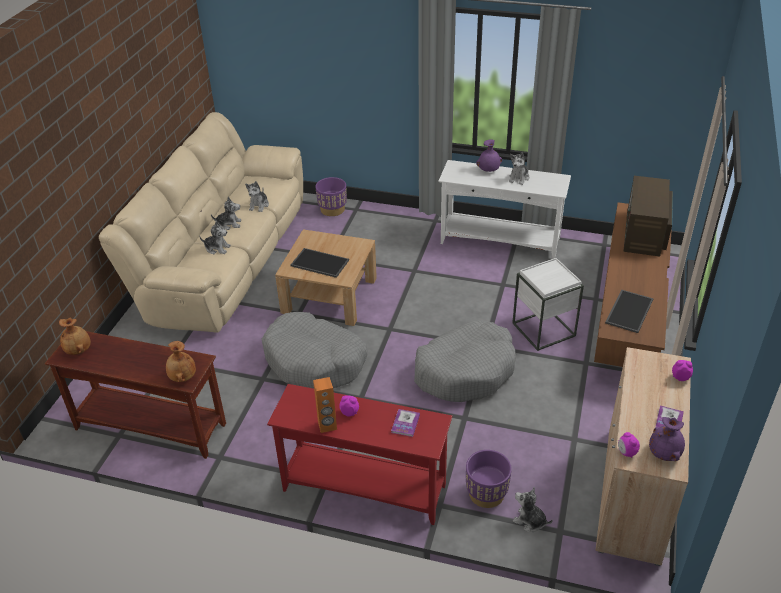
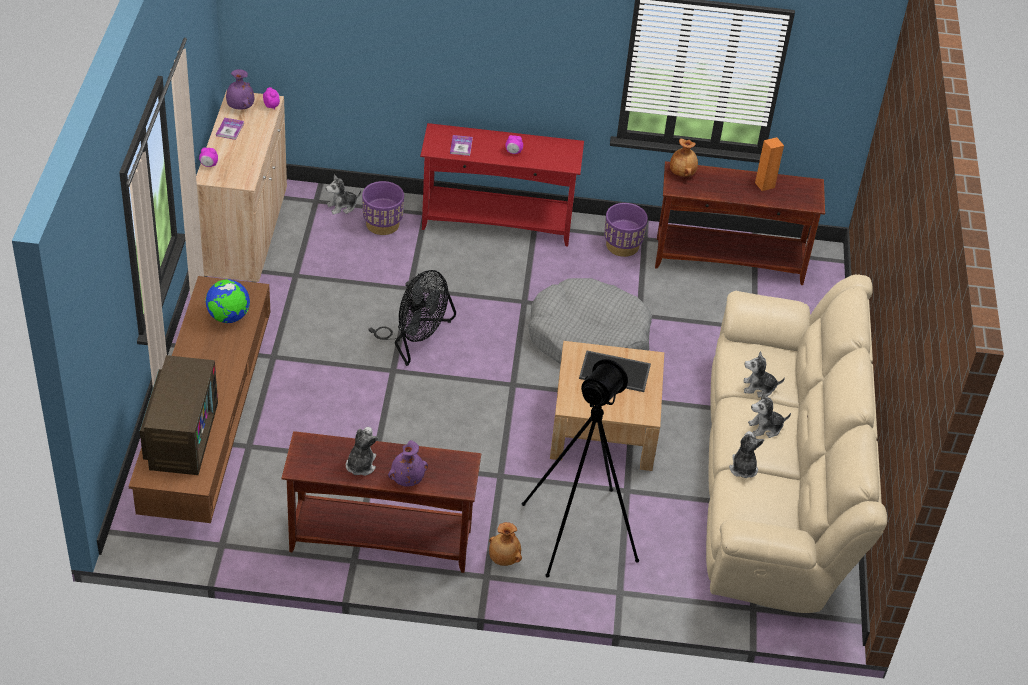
camera: 165 degrees right, 5 degrees up
(79, 350) = (800, 192): brown vase -> brown vase (503, 559)
(327, 426) = (530, 141): orange speaker -> orange speaker (764, 185)
(332, 209) = (657, 589): purple planter -> purple planter (622, 246)
(369, 238) = (580, 532): none -> black floor lamp
(465, 371) = (414, 338): grey dog bed -> black fan
(500, 241) = (380, 540): white console table -> brown console table
(530, 521) = (342, 206): plush toy -> plush toy turned 135 degrees clockwise
(543, 330) = (321, 396): white side table -> none
(628, 310) = (228, 317): tray -> globe

